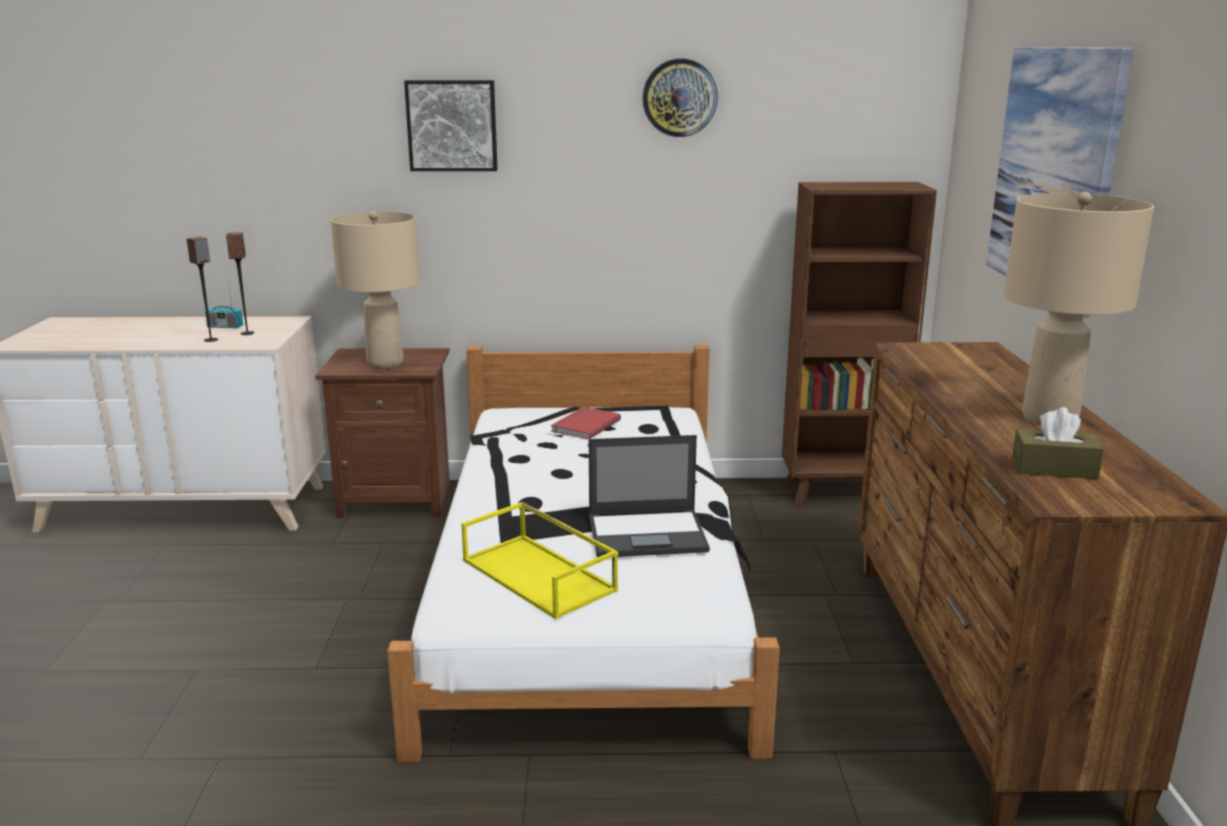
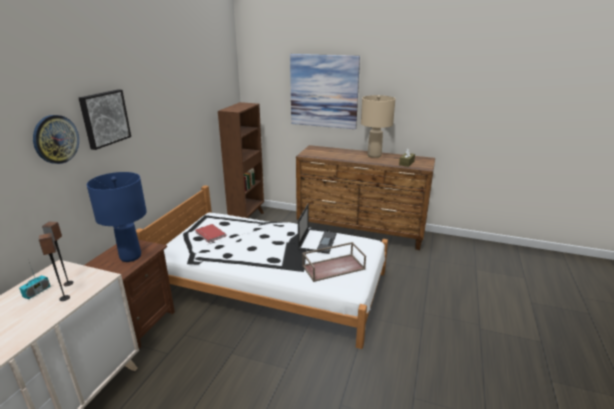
camera: 70 degrees left, 5 degrees up
(384, 364) = (130, 257): beige table lamp -> blue table lamp
(540, 575) = (333, 267): yellow tray -> brown tray
(679, 98) = (180, 84): wall clock -> wall clock (55, 139)

